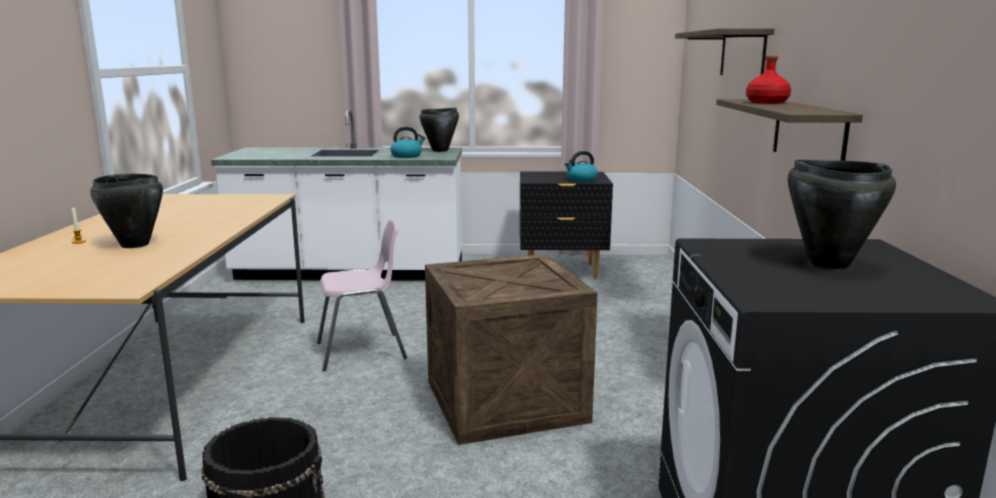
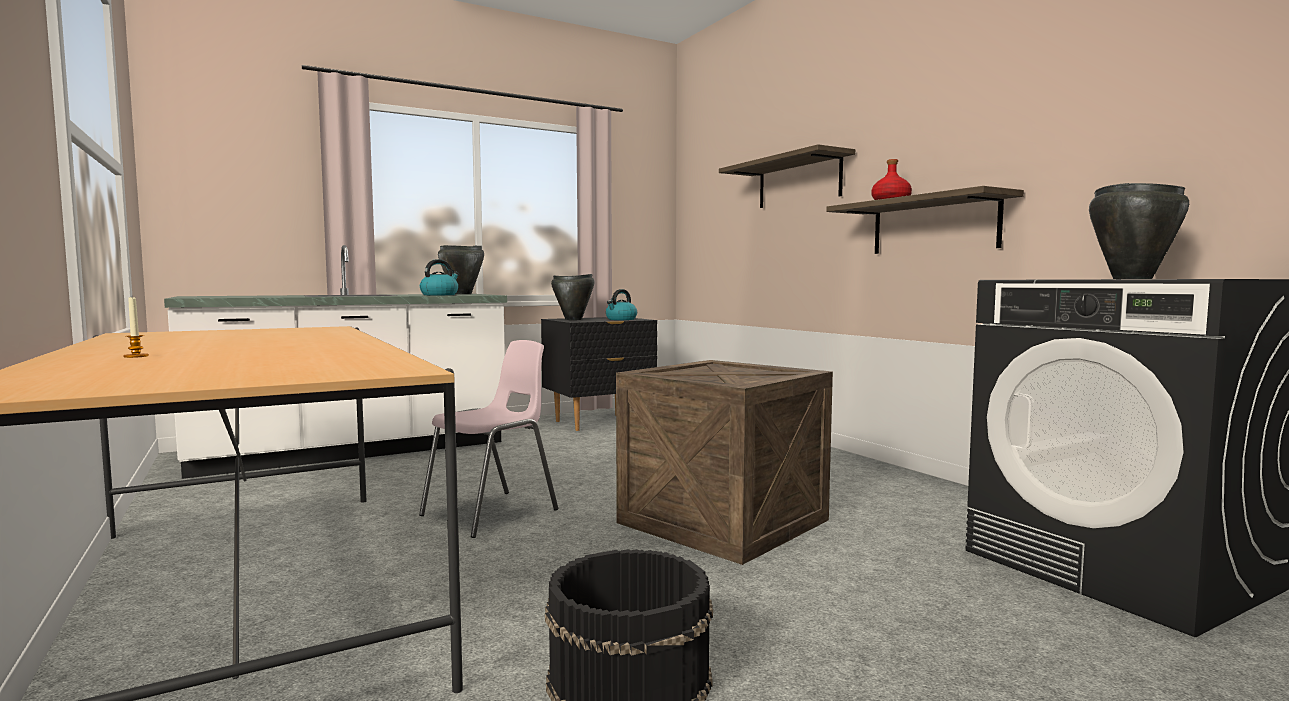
camera: 30 degrees left, 10 degrees down
(134, 245) = (257, 353): black cooking pot -> black cooking pot (573, 319)

